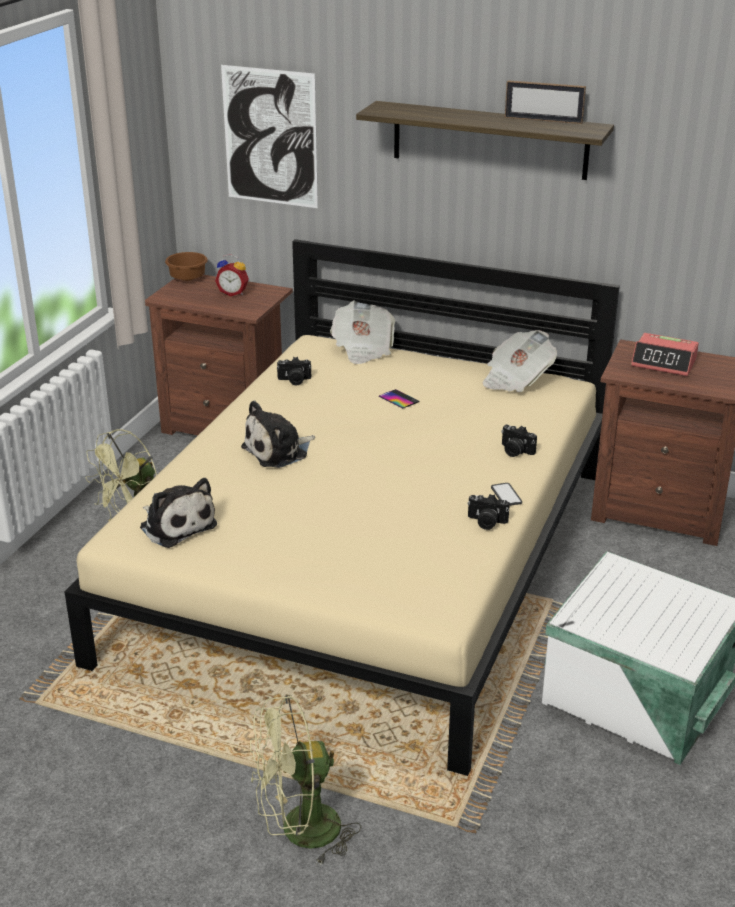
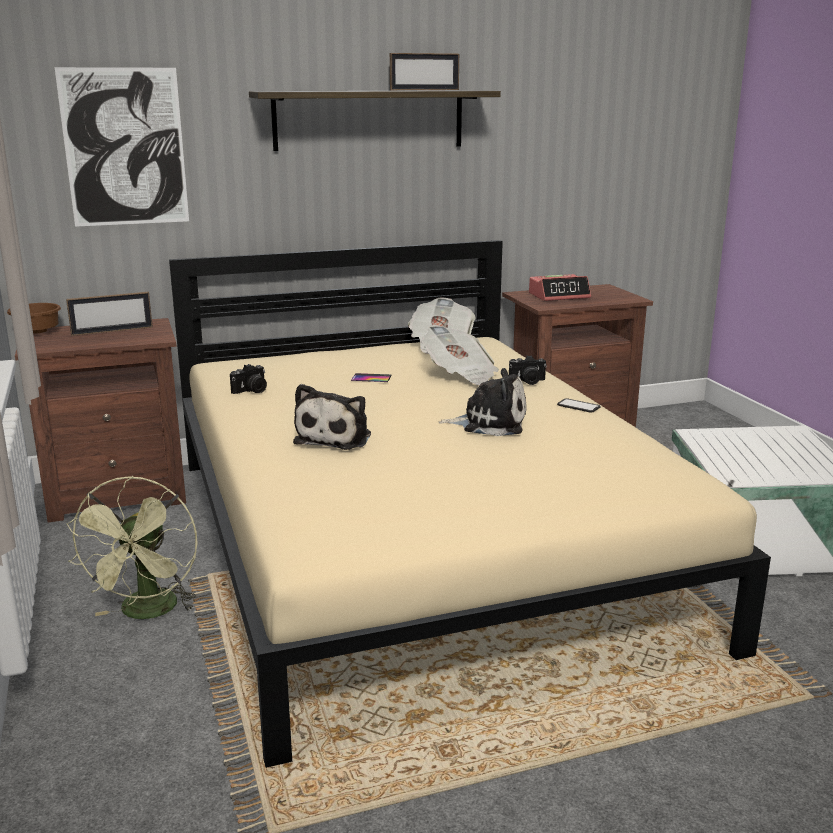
camera: 40 degrees left, 10 degrees down
(176, 525) = (346, 521): plush toy -> plush toy (489, 423)
(233, 293) = (112, 331): alarm clock -> picture frame
(299, 832) = (723, 783): green fan -> none
(362, 349) = (274, 358): newspaper -> newspaper (460, 375)
(486, 522) = (601, 425): camera -> none

